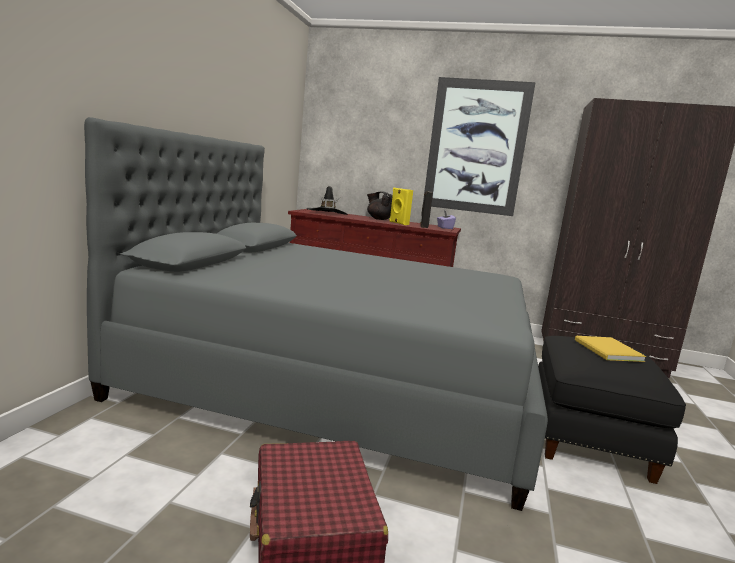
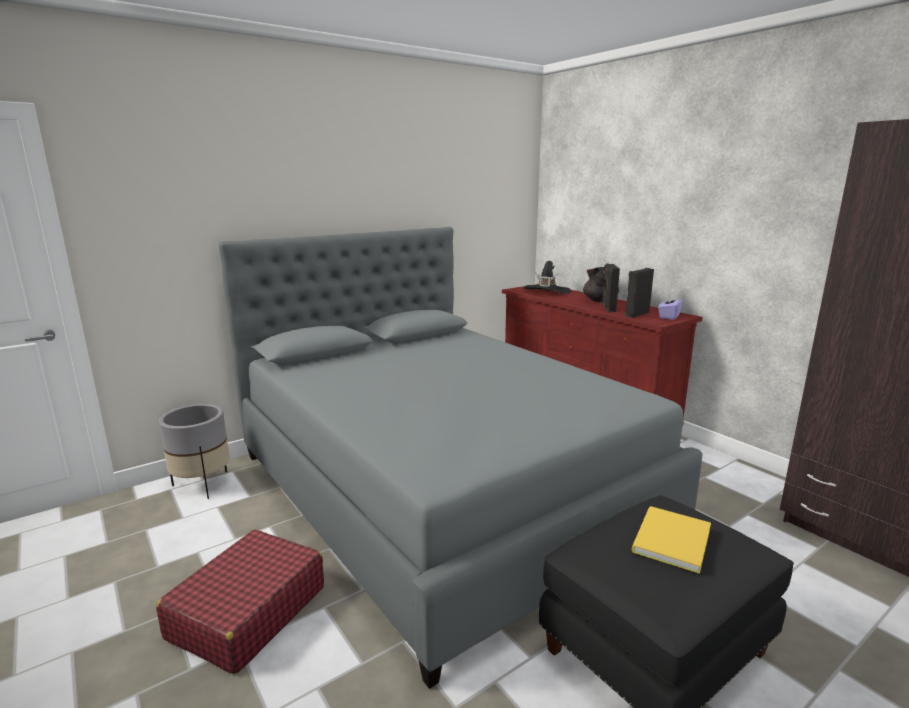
camera: 40 degrees right, 5 degrees up
(68, 440) = (203, 485): none -> grey planter
(398, 223) = (607, 308): yellow speaker -> black speaker
(476, 147) = (725, 203): picture -> none

